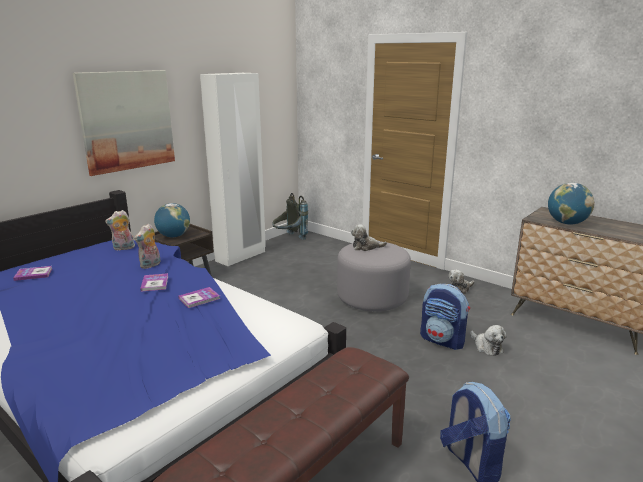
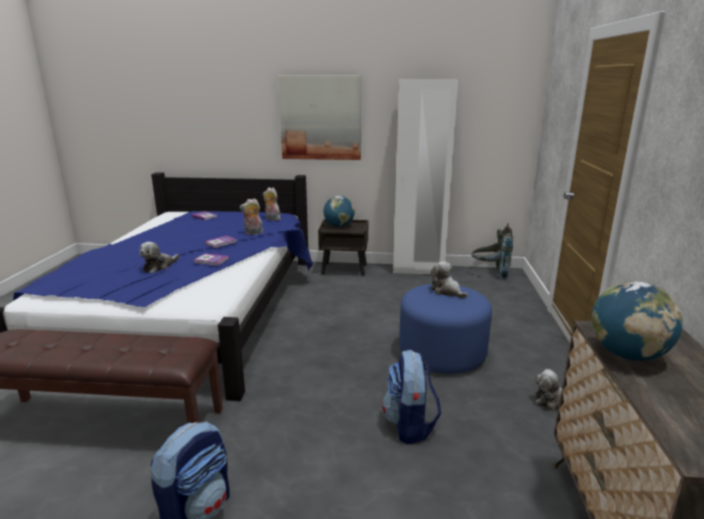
camera: 55 degrees right, 0 degrees up
(372, 297) = (442, 353): grey ottoman -> blue ottoman
(486, 347) = (435, 464): plush toy -> plush toy (159, 267)

